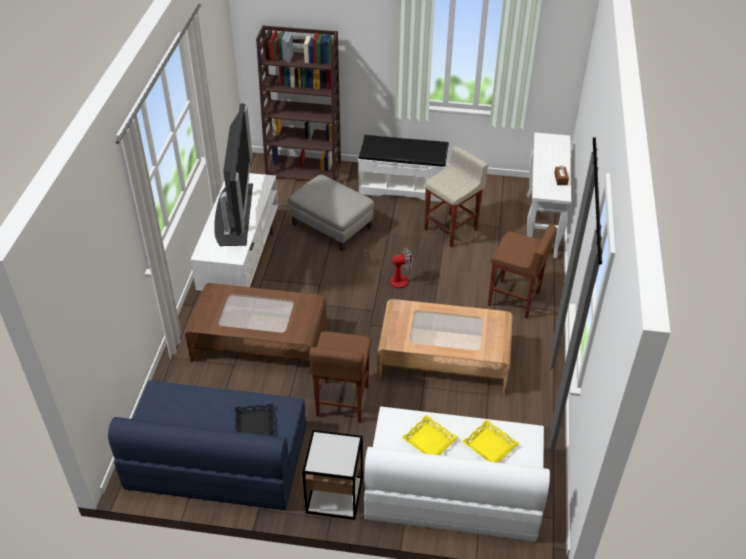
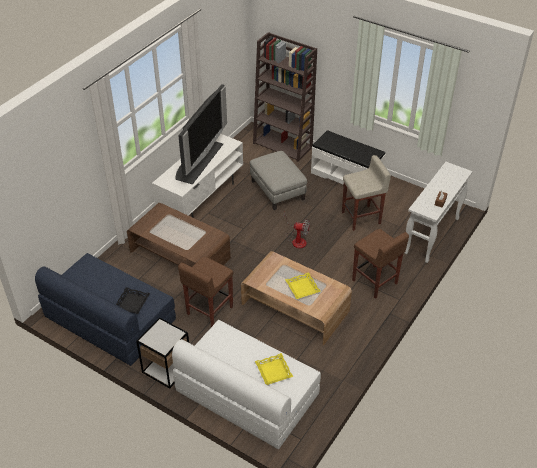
camera: 25 degrees right, 0 degrees up
(429, 441) = (235, 353): yellow tray -> yellow tray (302, 288)

